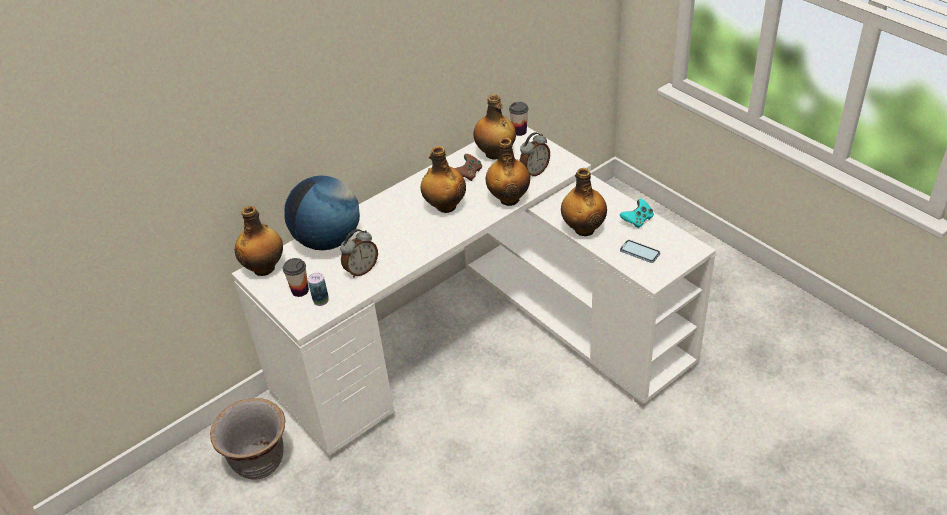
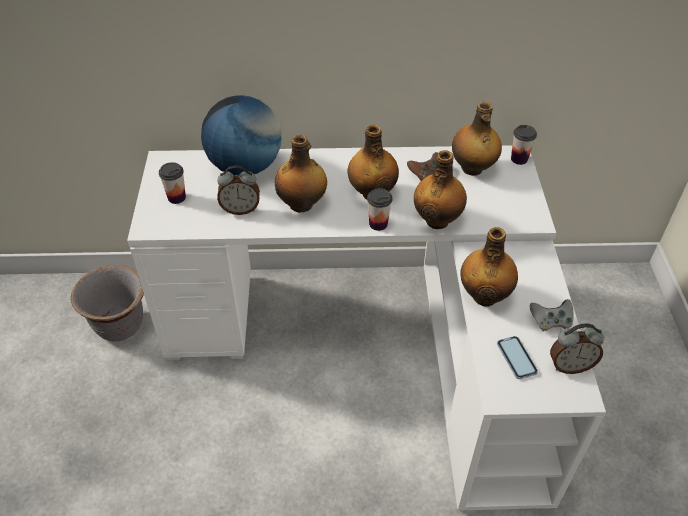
camera: 35 degrees right, 5 degrees up
(265, 268) = (175, 161): bottle -> bottle (302, 204)
(321, 300) = (181, 216): can -> none
(472, 223) = (378, 224): none -> cup
(534, 172) = (490, 207): alarm clock -> alarm clock (570, 365)
(637, 220) = (550, 322): turquoise game controller -> grey game controller

